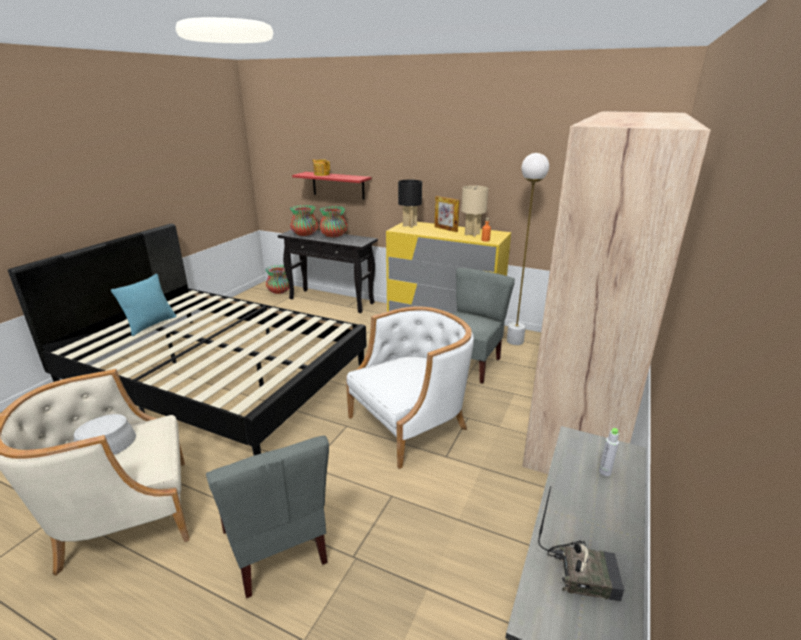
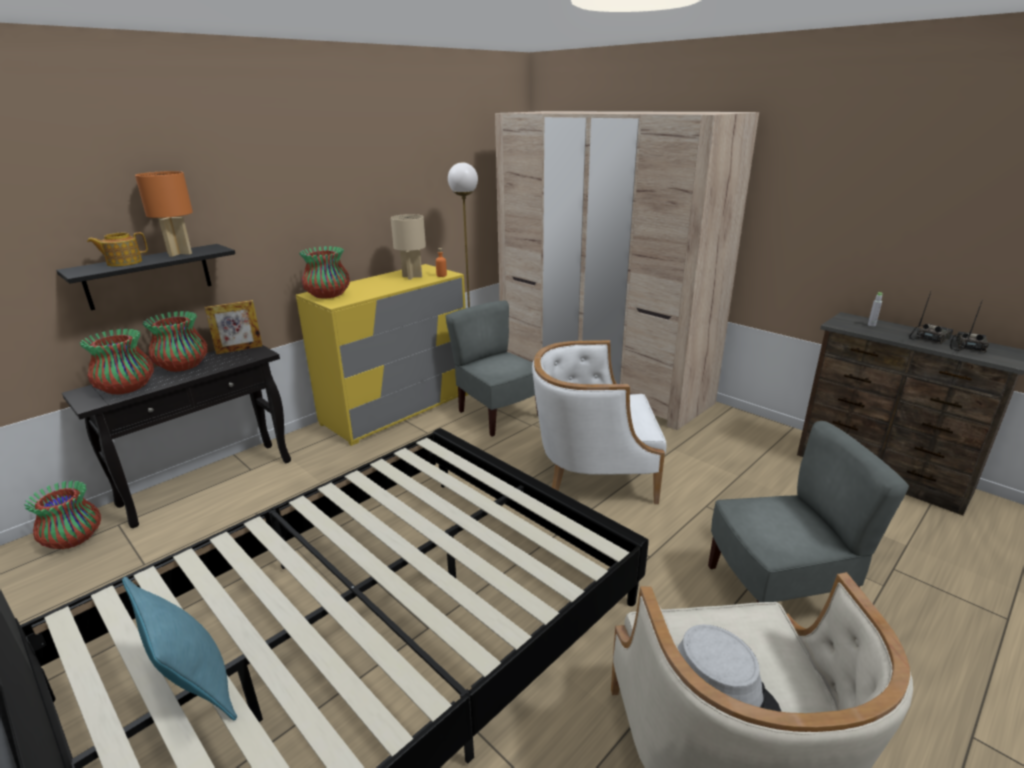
camera: 70 degrees left, 0 degrees up
(338, 185) = (148, 276): red shelf -> black shelf
(344, 176) = (180, 253): none -> orange table lamp
(410, 225) = (328, 295): black table lamp -> vase
(411, 424) = (593, 472): white armchair -> white armchair turned 75 degrees counterclockwise
(445, 229) = (373, 283): picture frame -> picture frame (239, 349)
(593, 530) = (929, 338): none -> radio

